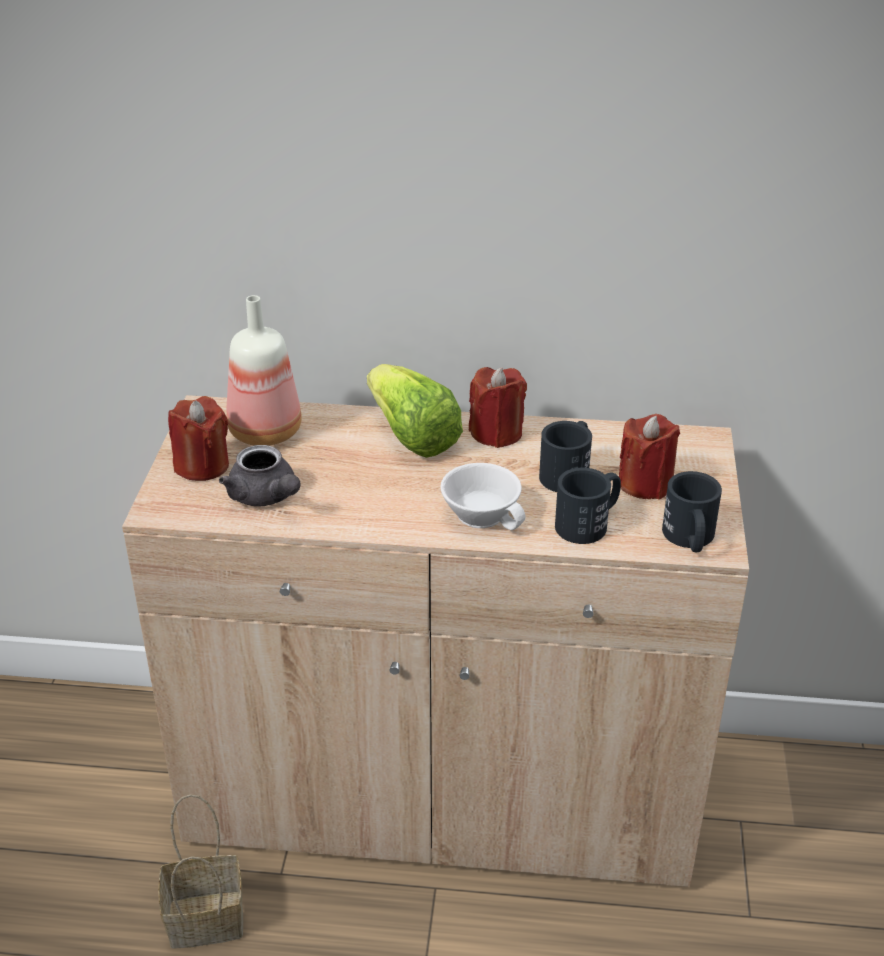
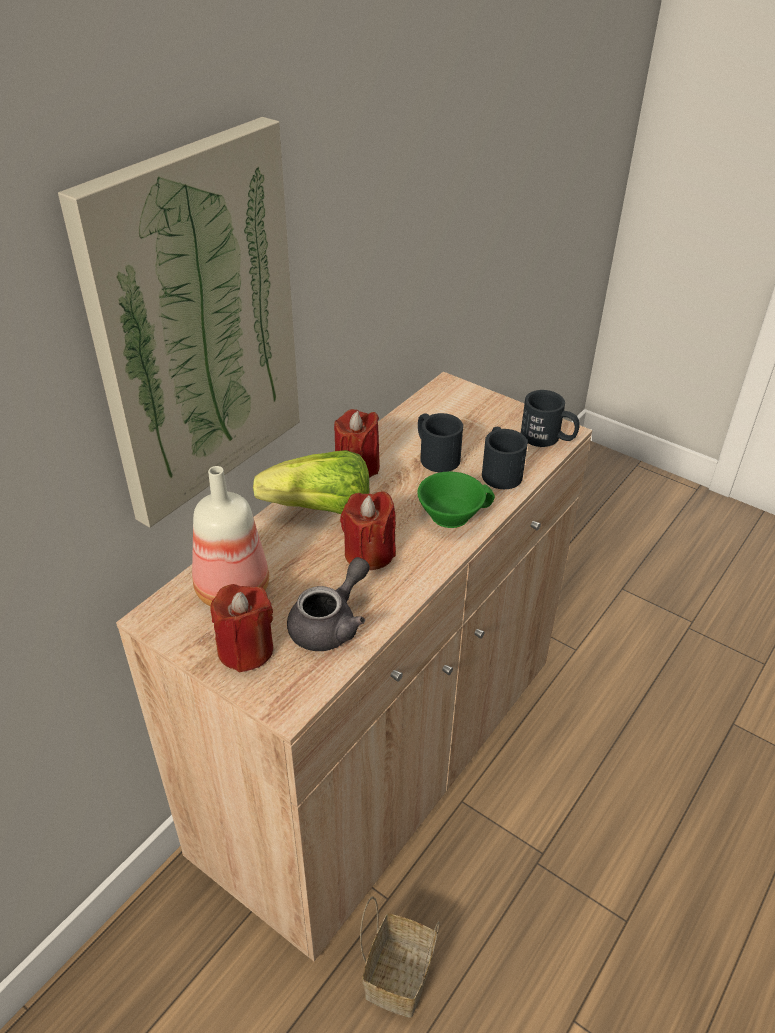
camera: 60 degrees left, 5 degrees up
(266, 497) = (331, 624): grey teapot -> grey teapot turned 45 degrees counterclockwise
(333, 182) = (196, 327): none -> picture
(484, 513) = (451, 512): white cup -> green cup
(645, 484) = (475, 429): red candle -> red candle (369, 553)

